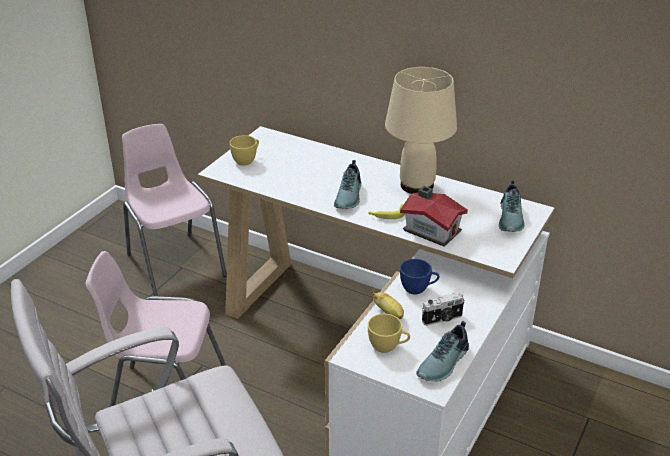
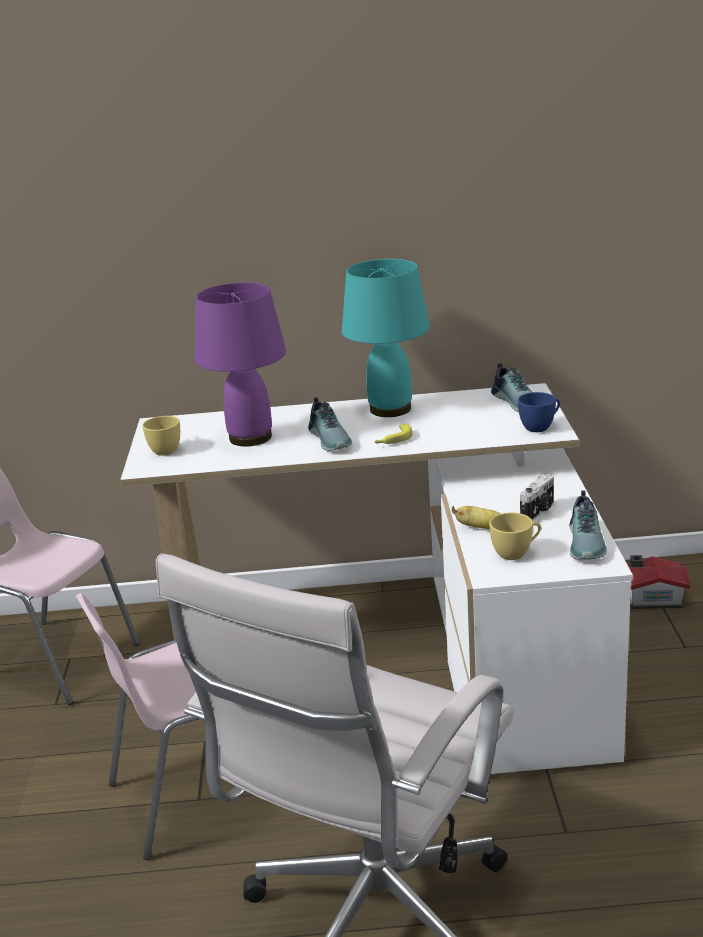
camera: 30 degrees left, 10 degrees down
(303, 173) = (251, 438): none -> purple table lamp
(416, 185) = (389, 409): beige table lamp -> turquoise table lamp
(418, 289) = (482, 499): blue cup -> blue cup (540, 427)
(431, 229) = (455, 435): toy house -> toy house (652, 598)

